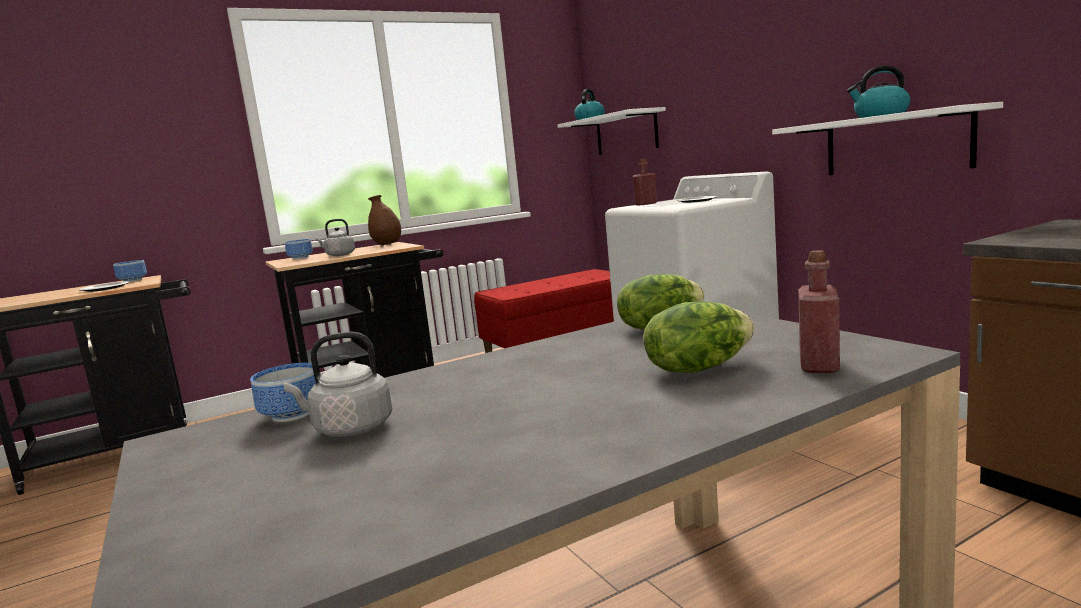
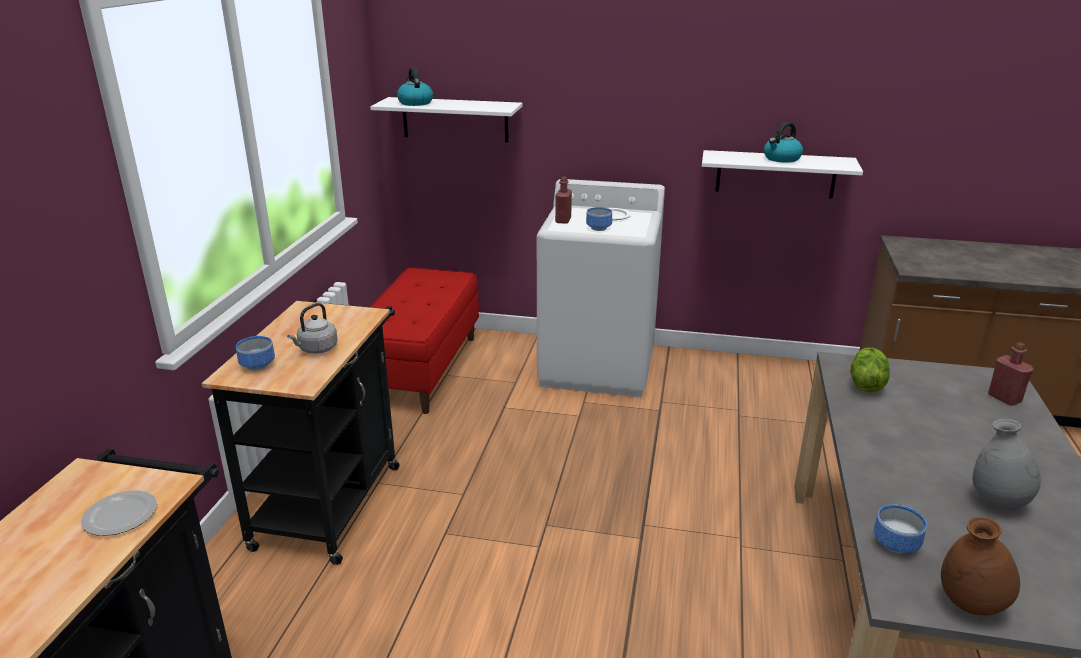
camera: 50 degrees left, 15 degrees up
(134, 280) = (90, 484): bowl -> bowl (599, 228)
(349, 429) = (954, 535): grey kettle -> none
(387, 245) = (309, 312): brown vase -> brown vase (970, 604)
(474, 428) = (998, 502): none -> grey vase
(698, 368) = (969, 417): lettuce -> none

